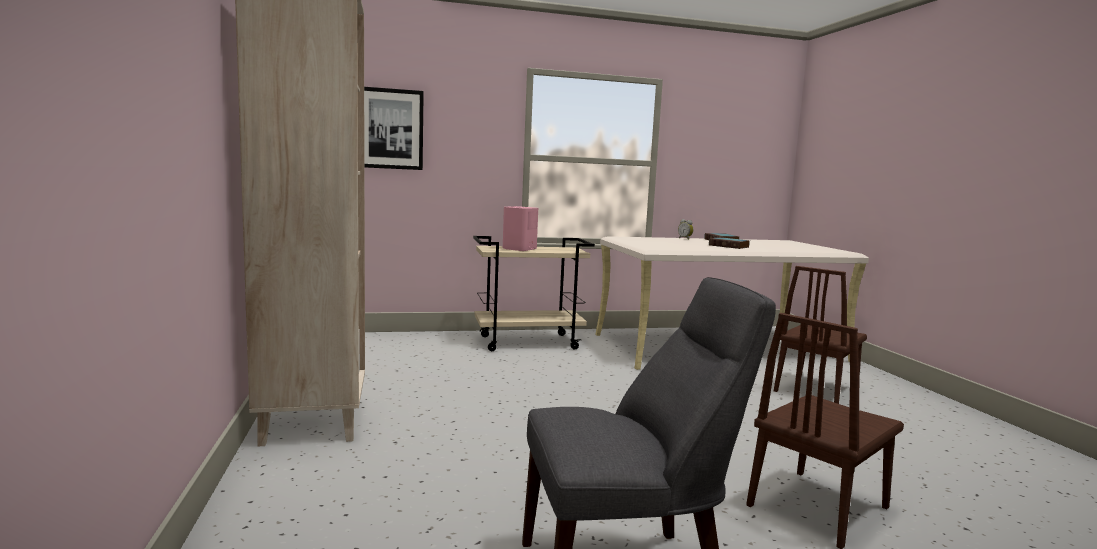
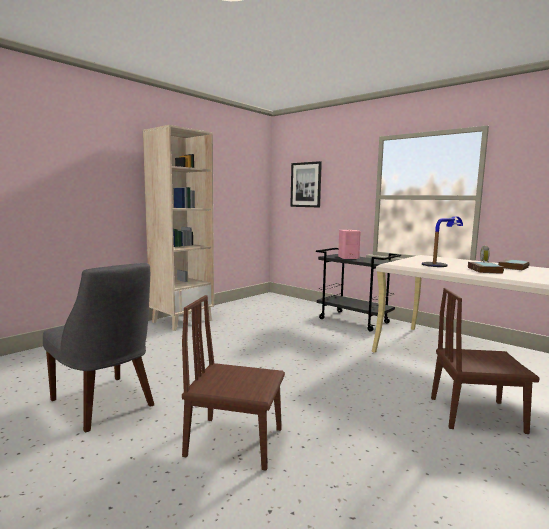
camera: 55 degrees right, 0 degrees up
(529, 342) = (354, 321): beige cart -> black cart
(676, 244) = (440, 264): none -> table lamp

